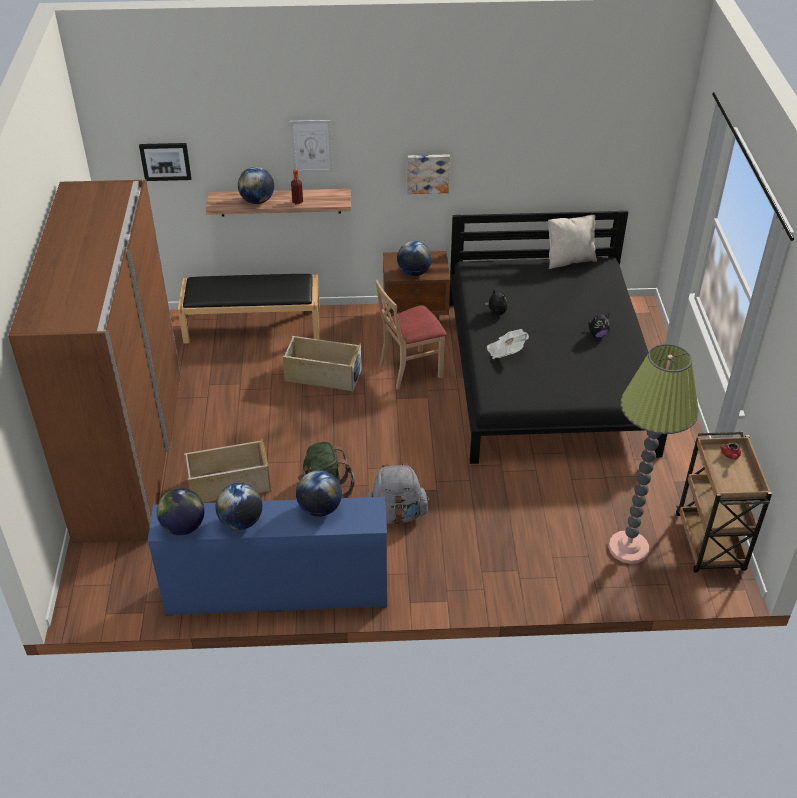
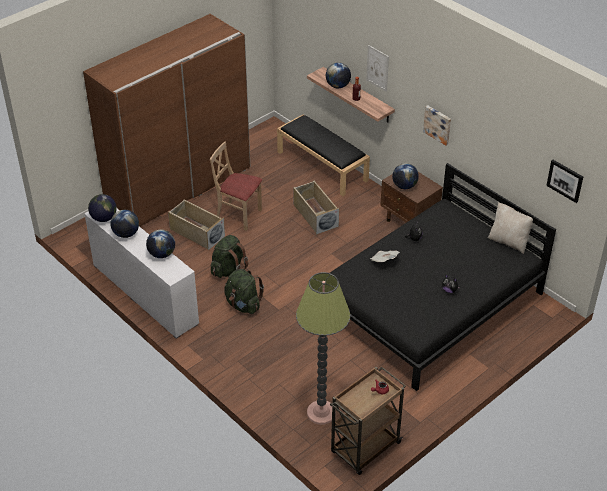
camera: 50 degrees right, 0 degrees up
(165, 161) = (306, 34): picture -> picture (565, 180)
(277, 592) = (145, 293): blue dresser -> white dresser
(396, 514) = (243, 305): grey backpack -> green backpack
(410, 369) = (362, 245): beige chair -> beige chair (238, 215)

